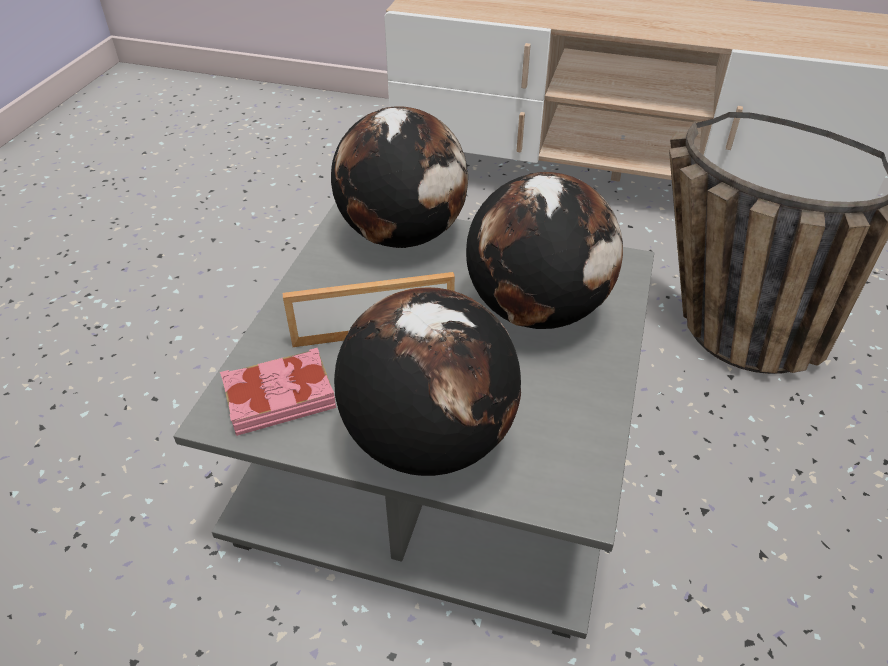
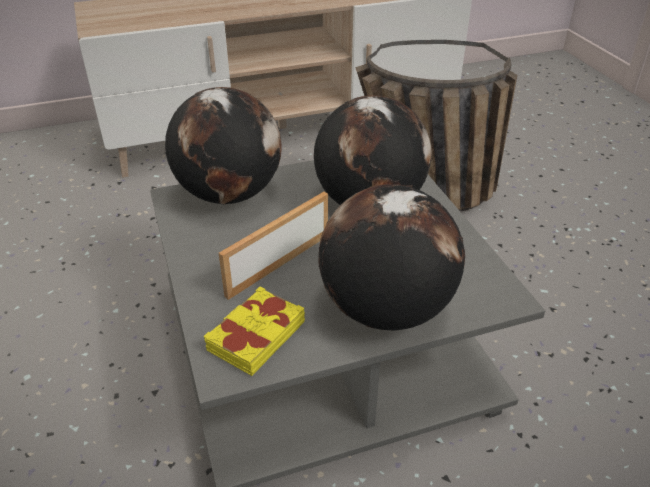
camera: 35 degrees left, 5 degrees down
(279, 397) = (255, 335): pink book -> yellow book

